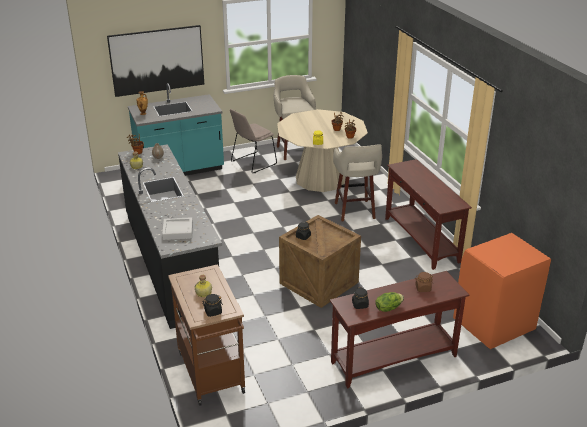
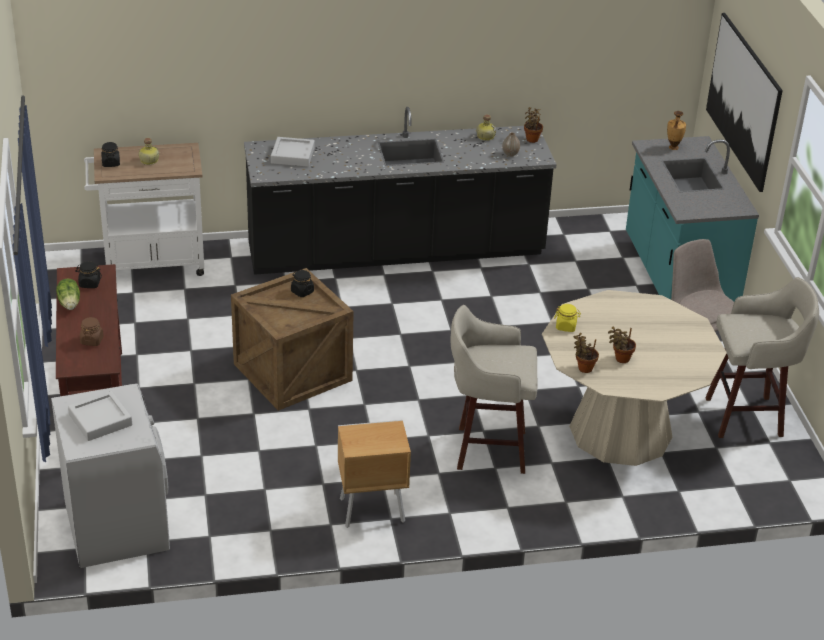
camera: 100 degrees right, 5 degrees up
(211, 374) = (150, 263): brown cart -> white cart
(422, 240) = (370, 510): brown console table -> brown nightstand
(492, 322) = (118, 525): orange washing machine -> white washing machine
(508, 254) = (100, 420): none -> grey tray

